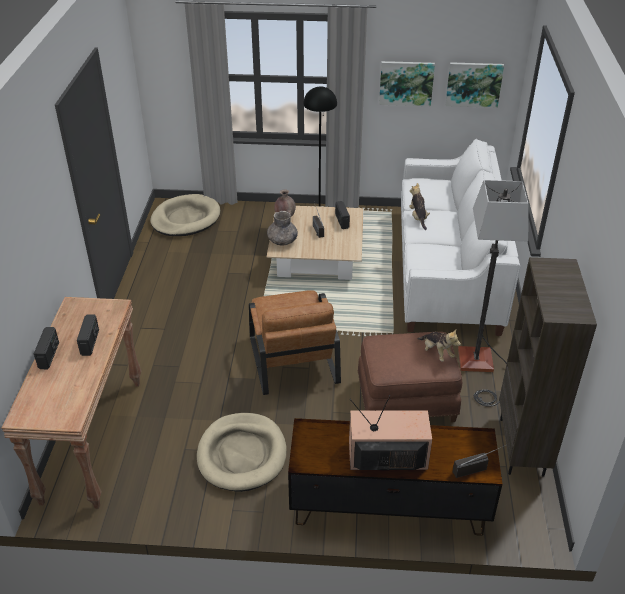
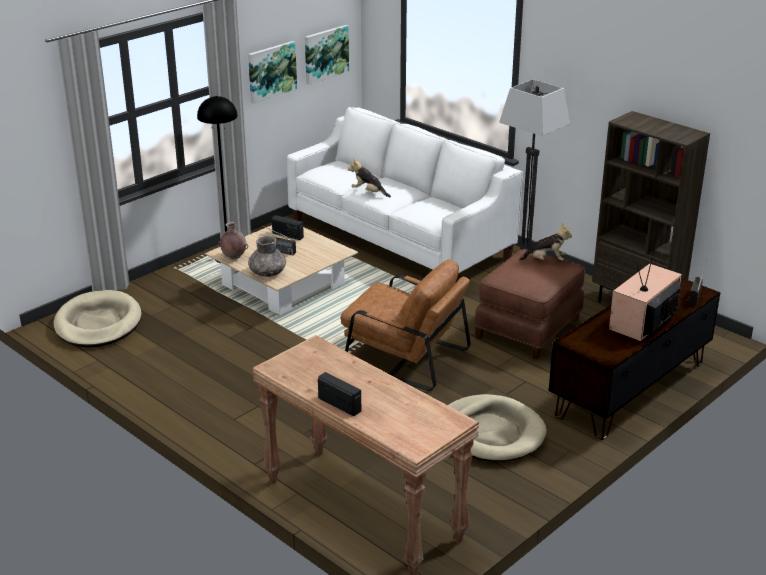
camera: 50 degrees left, 10 degrees down
(90, 342) = (352, 376): radio -> none

